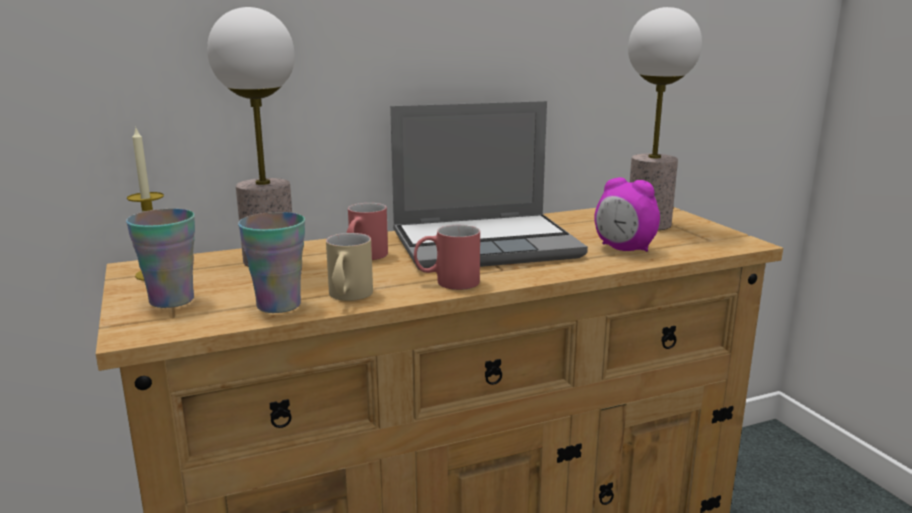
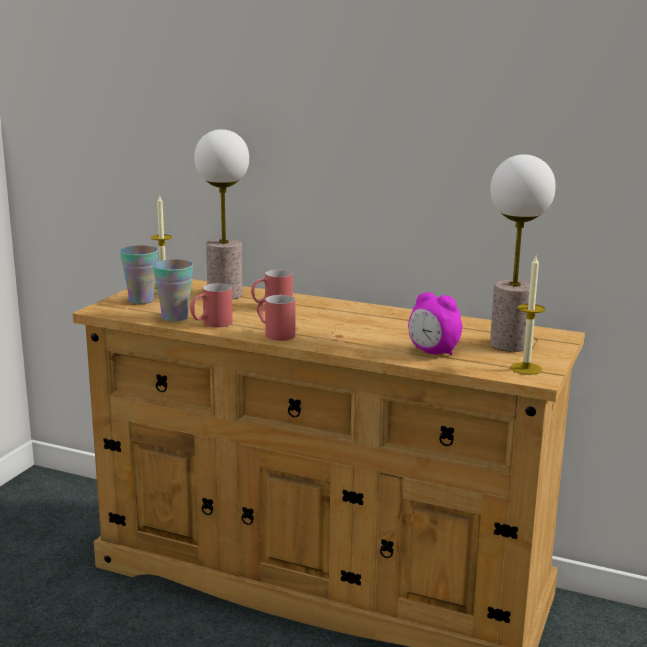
camera: 45 degrees right, 0 degrees up
(348, 297) = (211, 324): beige mug -> red mug
(486, 244) = (357, 322): laptop -> none
(624, 249) = (433, 352): alarm clock -> alarm clock turned 45 degrees counterclockwise
(717, 238) = (526, 368): none -> candle

